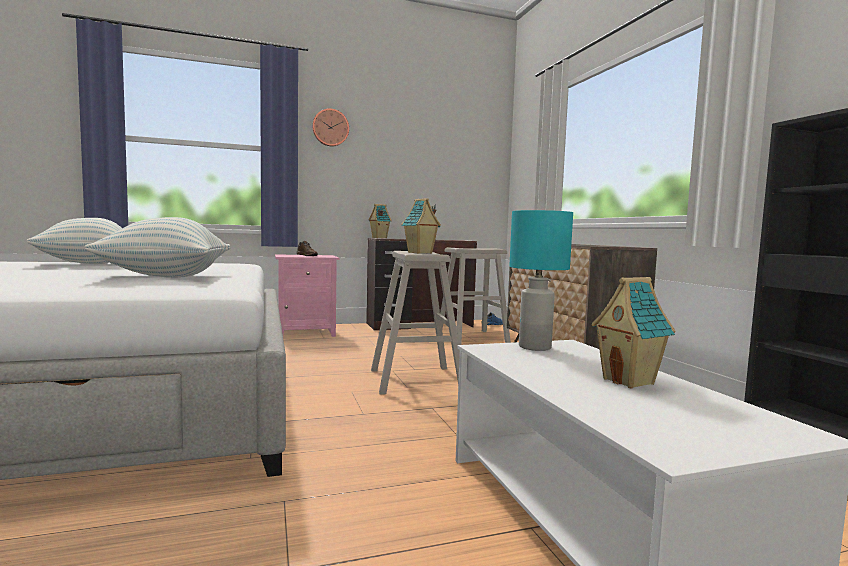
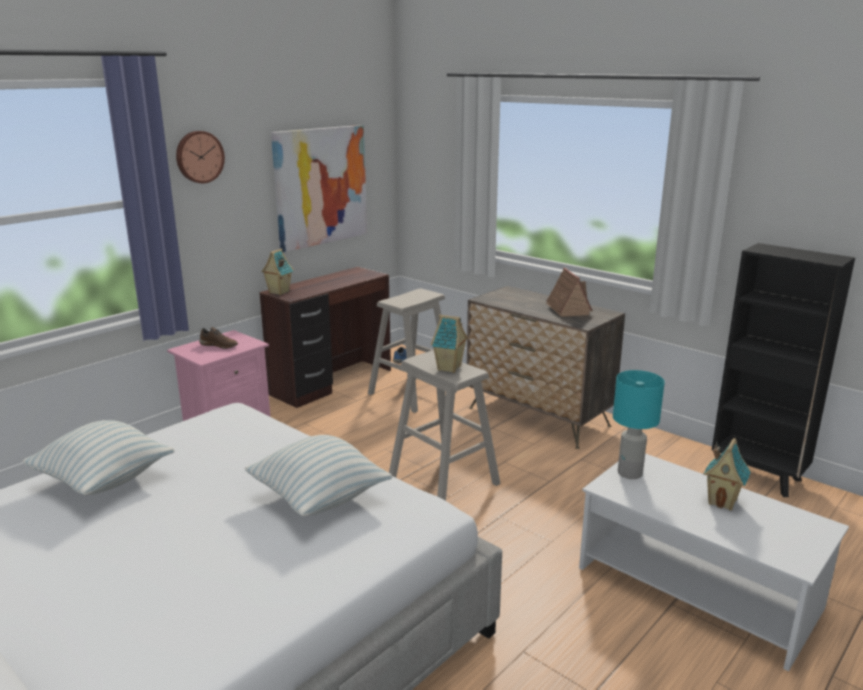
camera: 30 degrees left, 15 degrees up
(433, 169) = (321, 186): none -> picture
(595, 245) = (567, 309): none -> toy house

